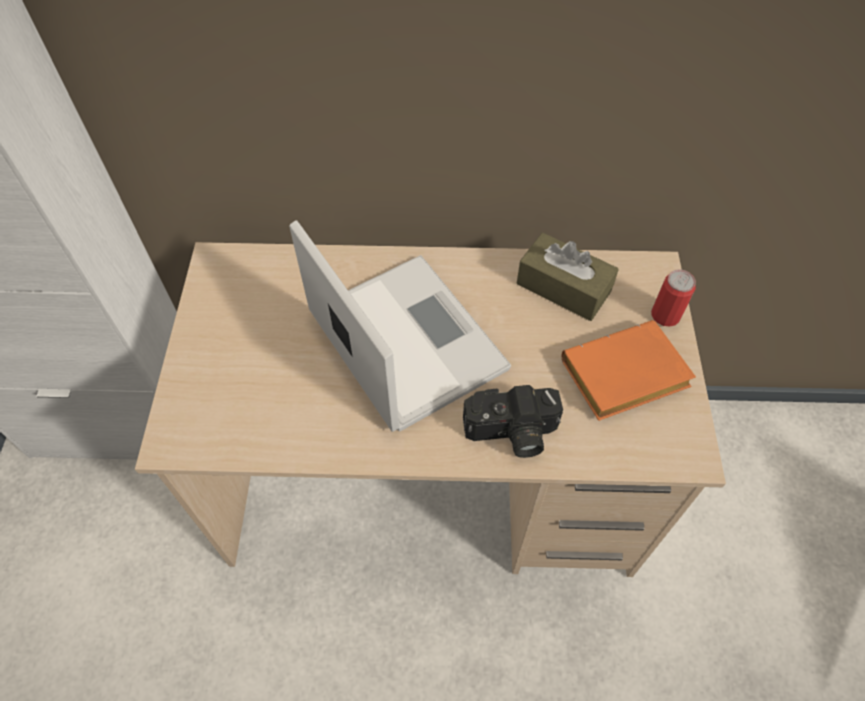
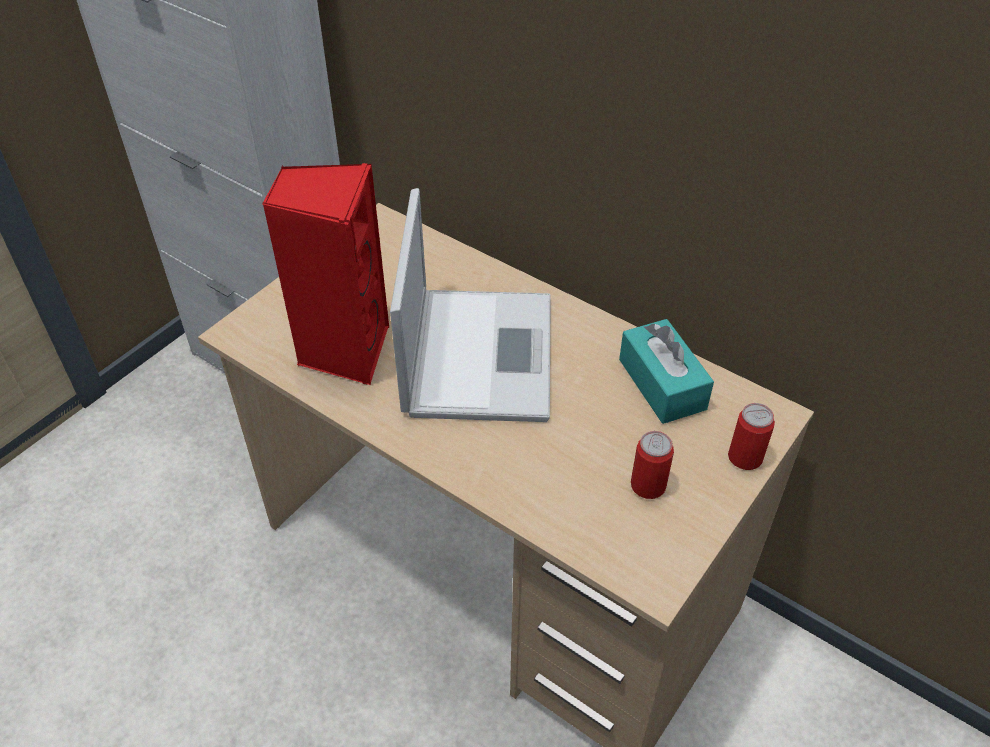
camera: 35 degrees right, 10 degrees down
(288, 402) = (344, 350): none -> red speaker
(511, 434) = (501, 471): camera -> none
(563, 288) = (662, 384): brown tissue box -> turquoise tissue box
(622, 378) = (648, 485): orange book -> can

